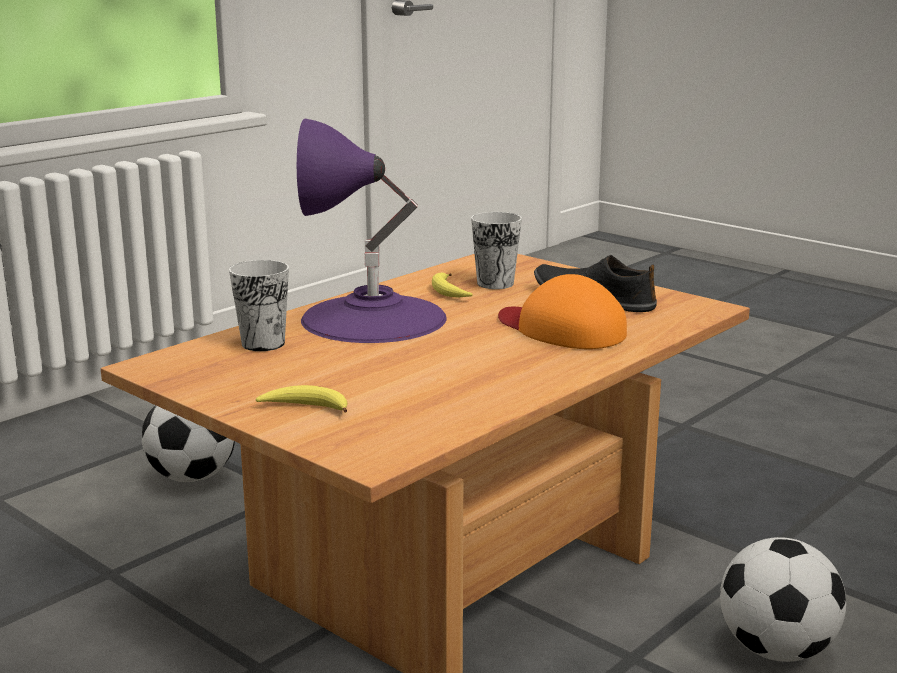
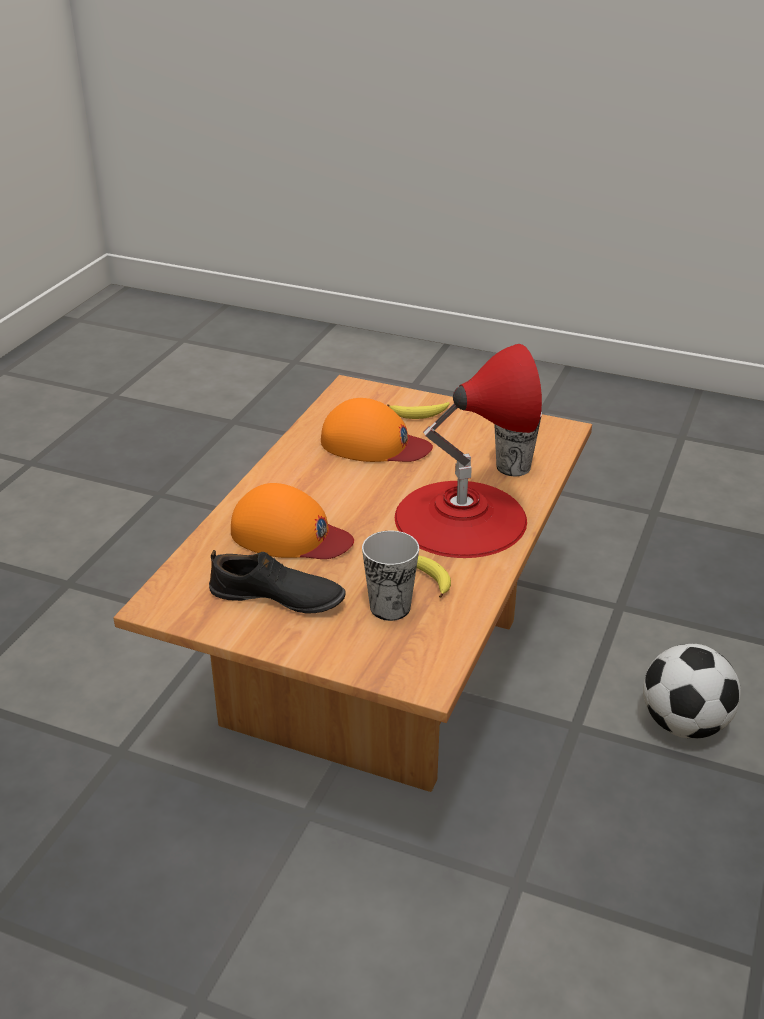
camera: 160 degrees right, 15 degrees up
(373, 318) = (460, 517): purple table lamp -> red table lamp
(404, 385) = (374, 444): none -> orange cap
(776, 650) = (119, 655): football -> none

